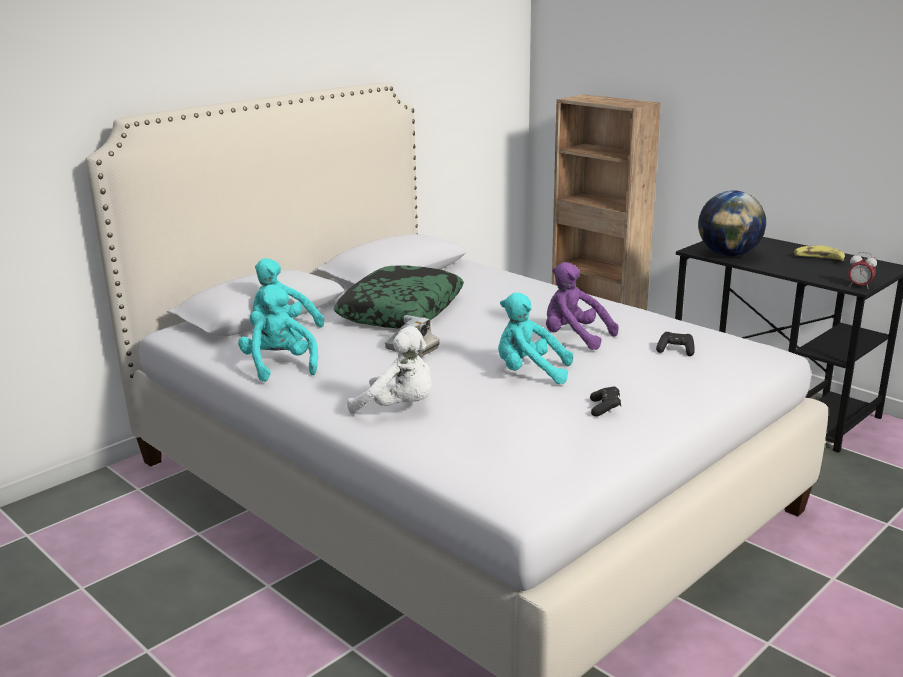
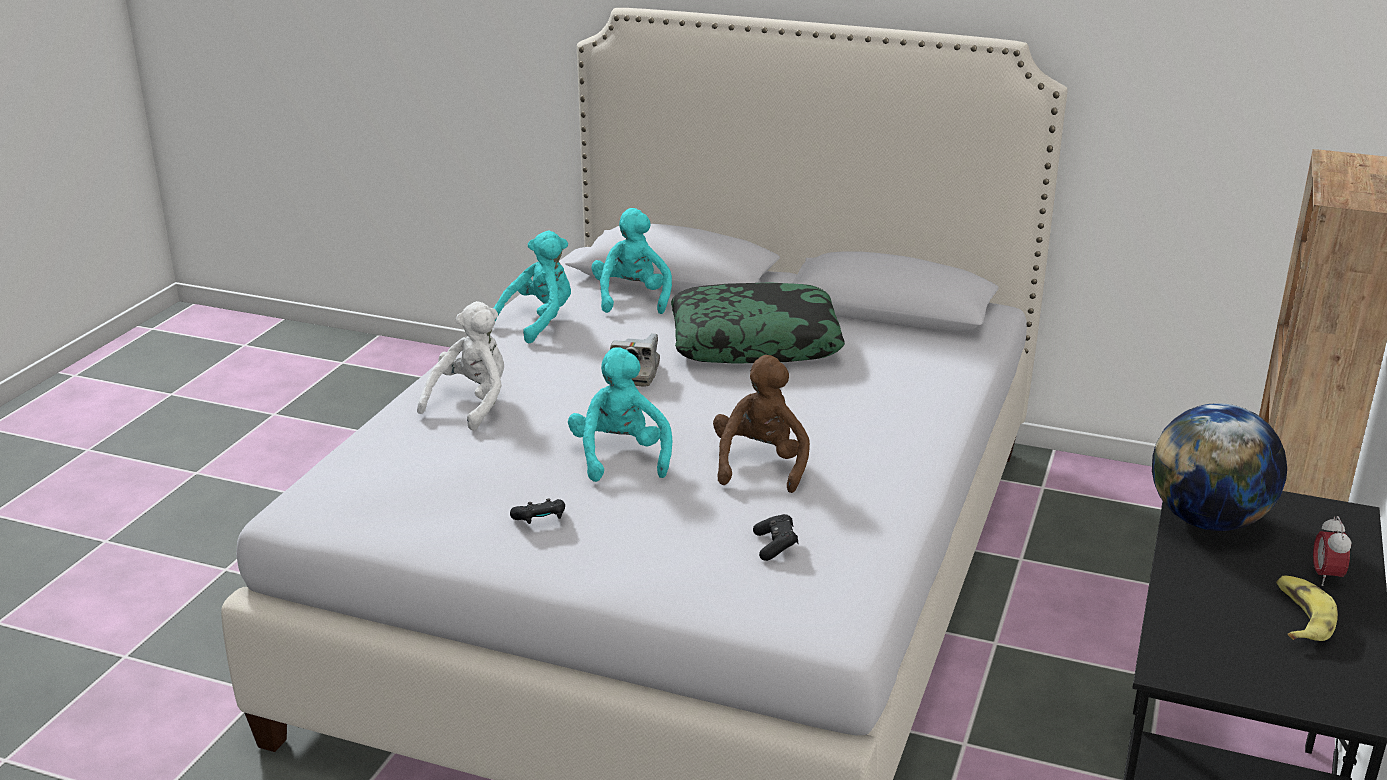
camera: 65 degrees right, 5 degrees up
(399, 408) = (472, 404): white plush toy -> white plush toy turned 150 degrees counterclockwise
(574, 338) = (760, 465): purple plush toy -> brown plush toy
(859, 286) = (1172, 672): alarm clock -> alarm clock (1325, 577)

